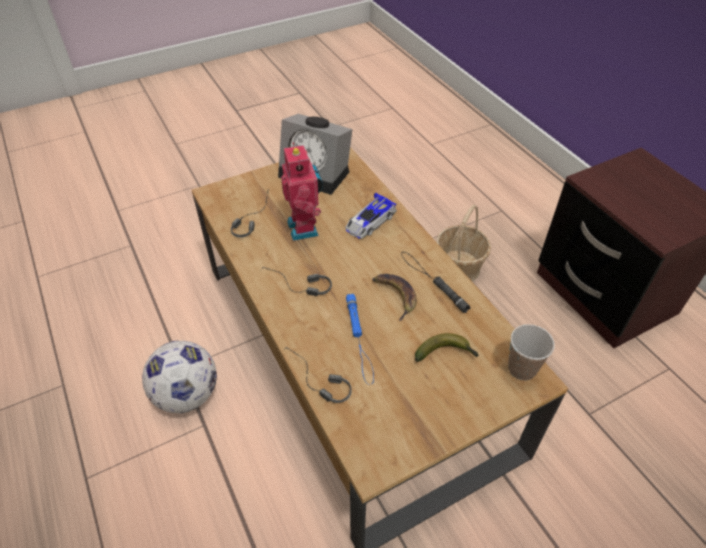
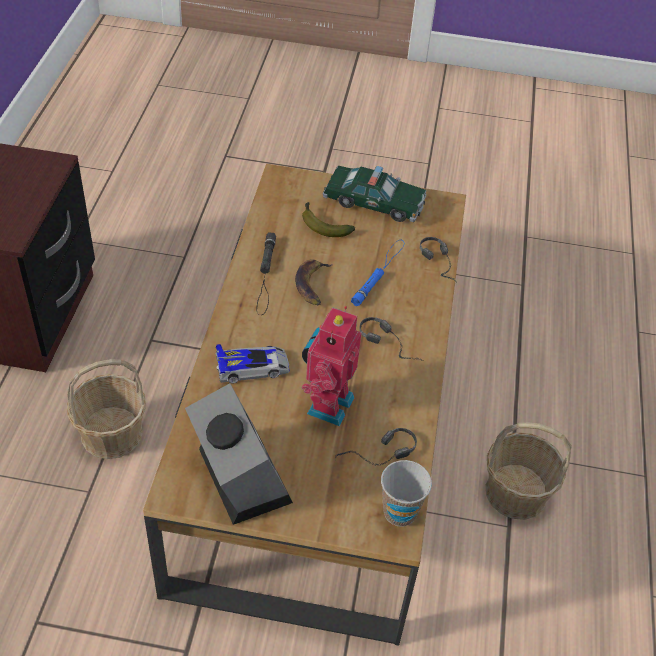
camera: 145 degrees left, 0 degrees up
(187, 395) = (515, 492): football -> basket
(433, 412) = (374, 203): none -> toy car
(522, 369) = (281, 187): cup -> cup (400, 512)

